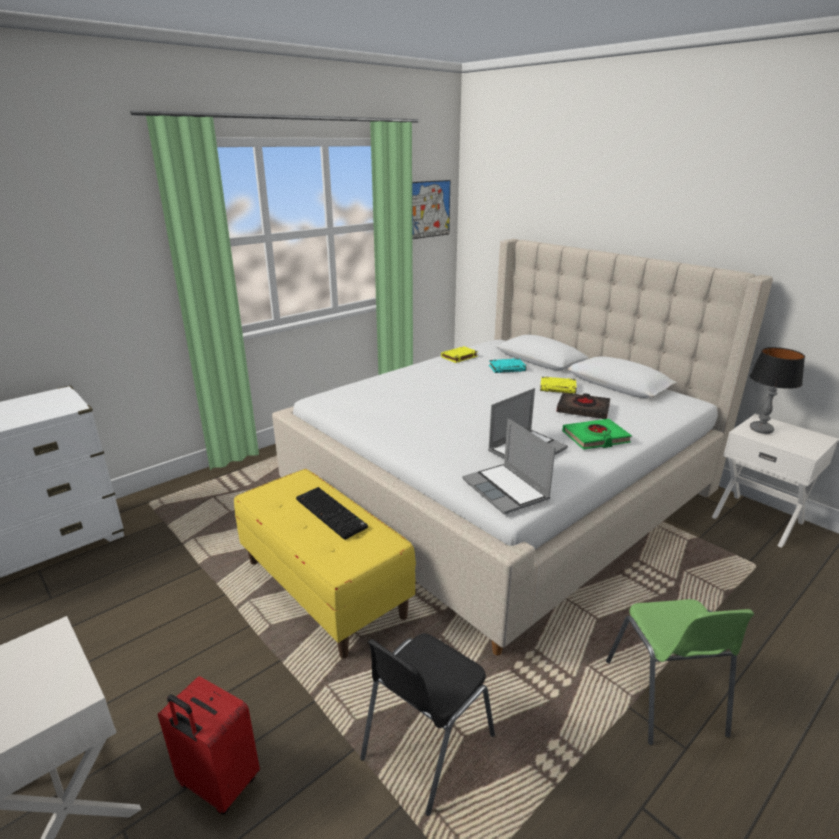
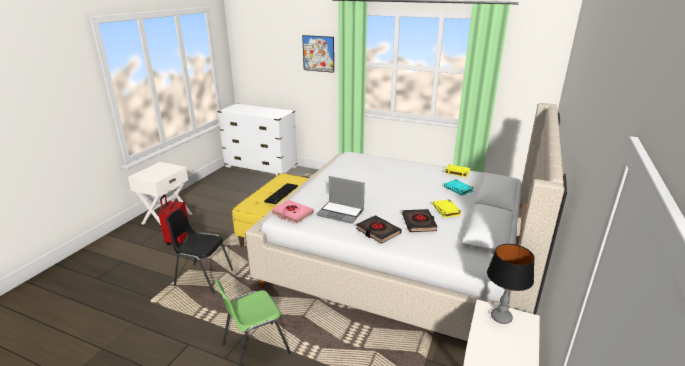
camera: 65 degrees right, 0 degrees up
(430, 209) = (530, 68): picture -> picture (318, 53)
(506, 490) = (292, 214): laptop -> pink book
(595, 438) = (378, 231): green book -> black book

